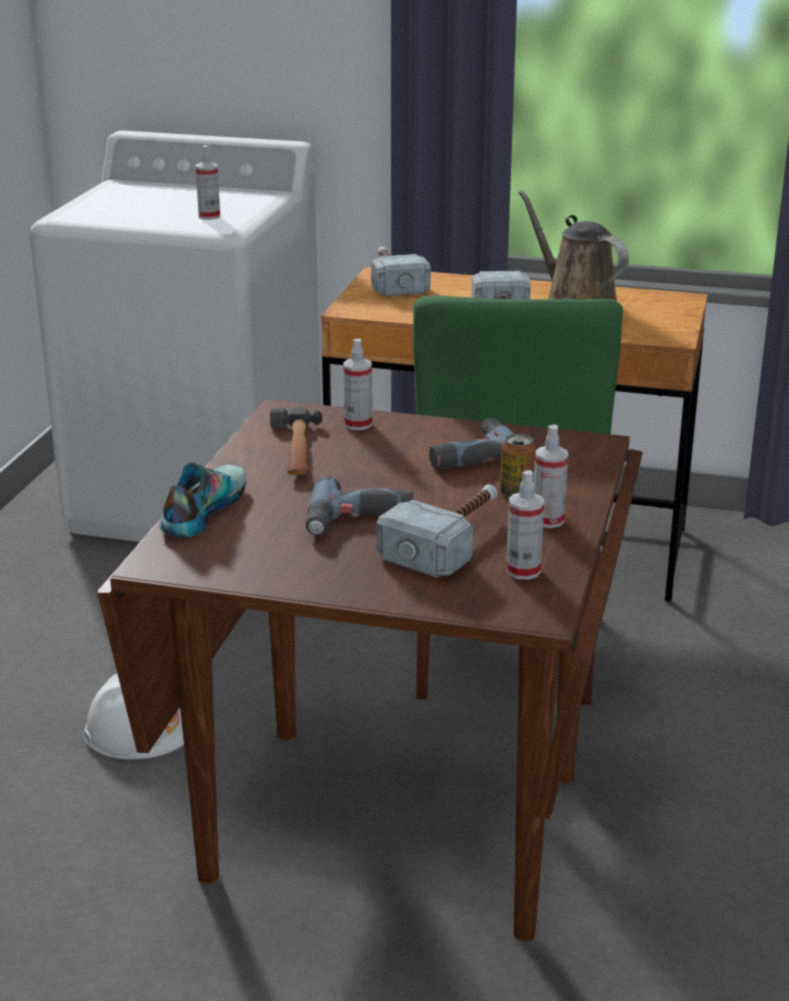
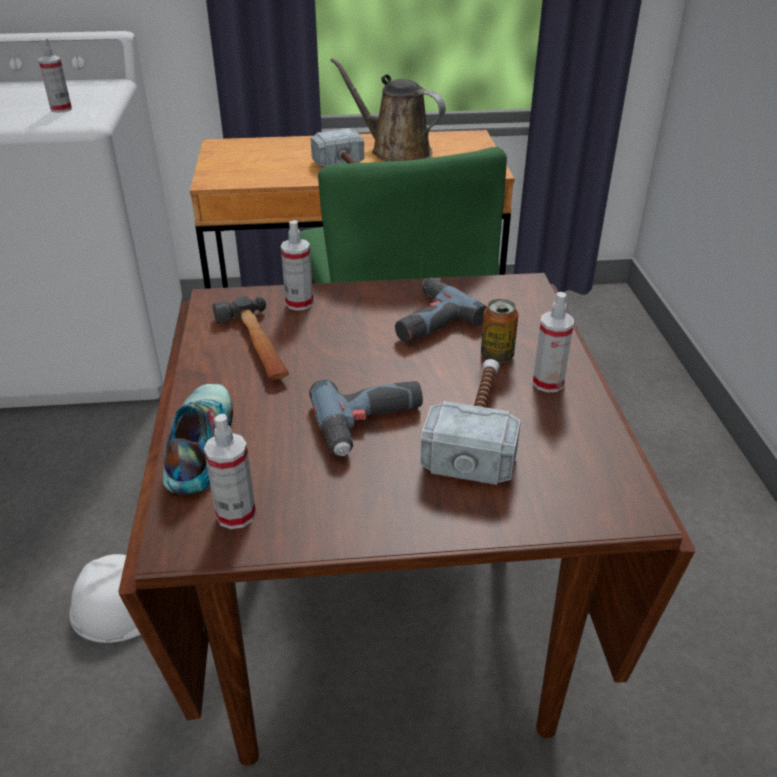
camera: 20 degrees left, 10 degrees up
(393, 280) = (234, 149): hammer -> none
(523, 571) = (572, 454): spray bottle -> spray bottle (236, 514)

